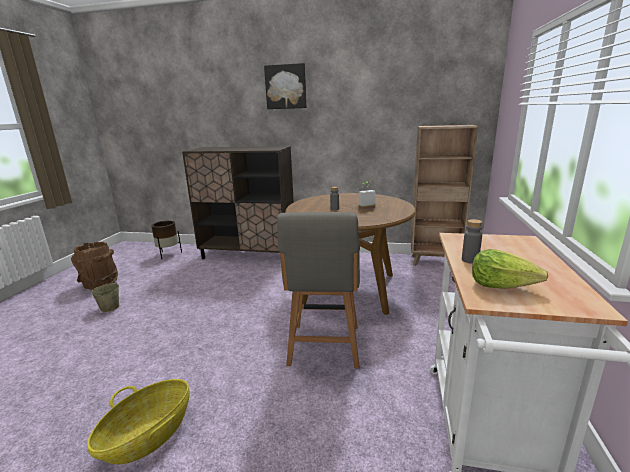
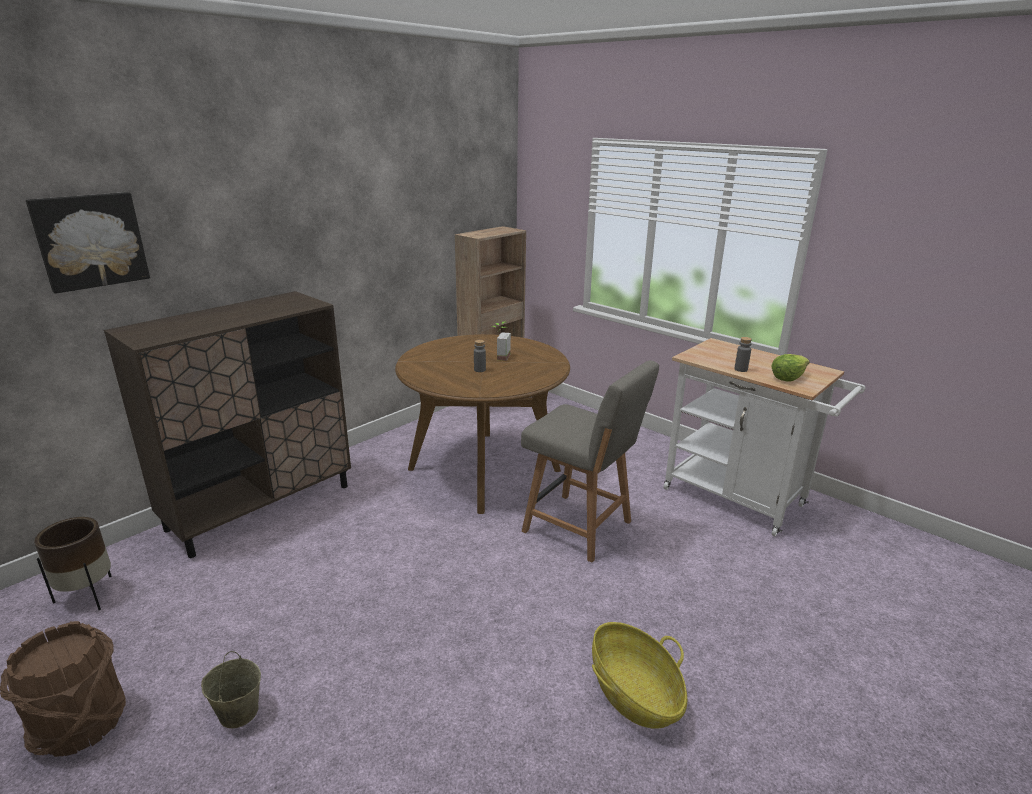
camera: 60 degrees left, 5 degrees up
(286, 87) = (273, 188): picture -> picture (90, 241)

